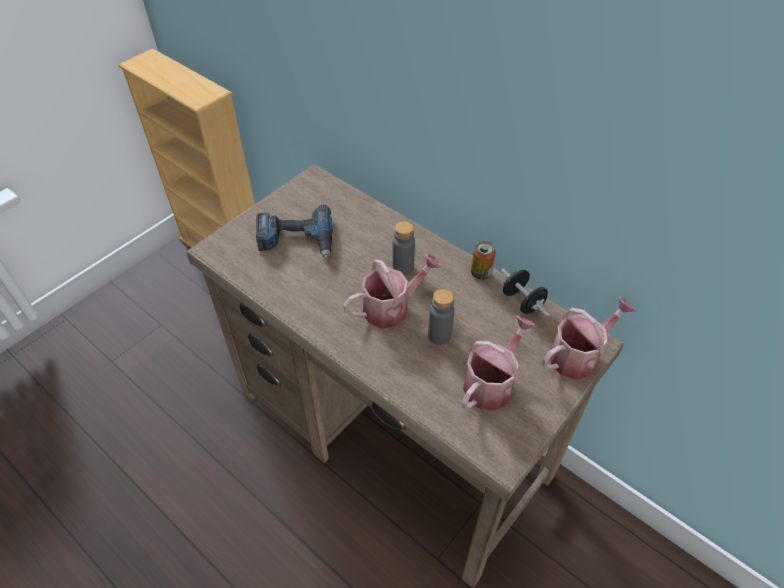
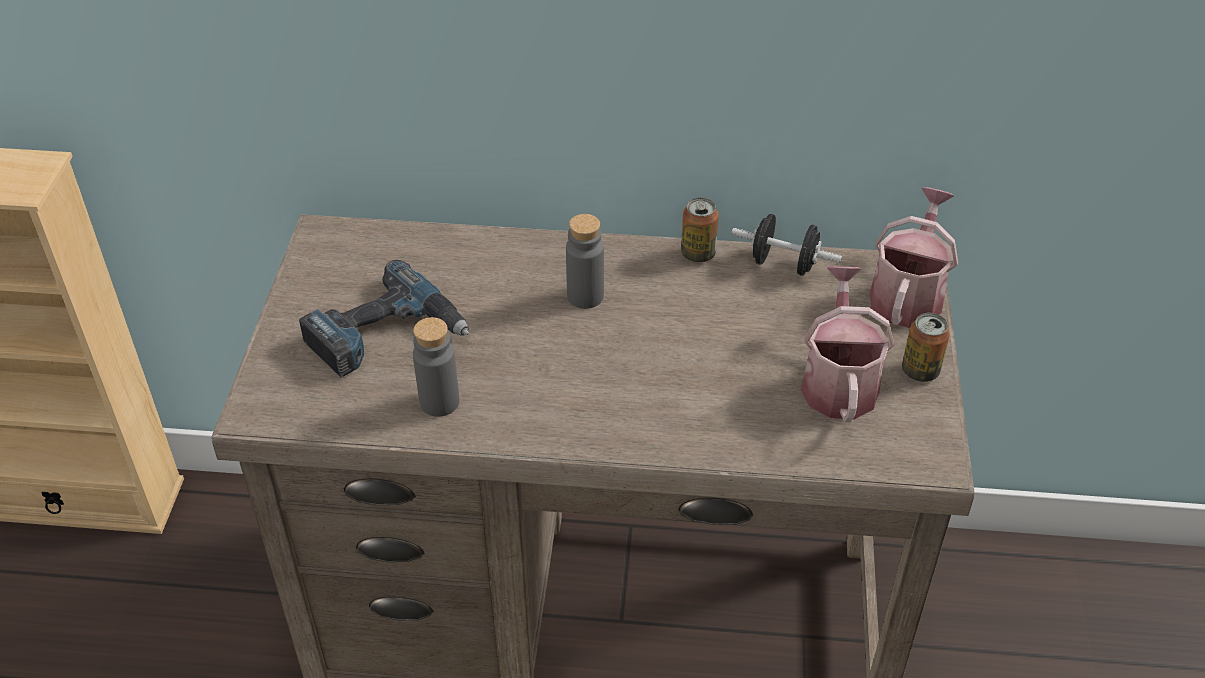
camera: 35 degrees left, 5 degrees down
(392, 308) = (621, 356): watering can -> none
(439, 335) = (719, 358): grey bottle -> grey bottle (439, 402)
(544, 403) = (920, 371): none -> can

